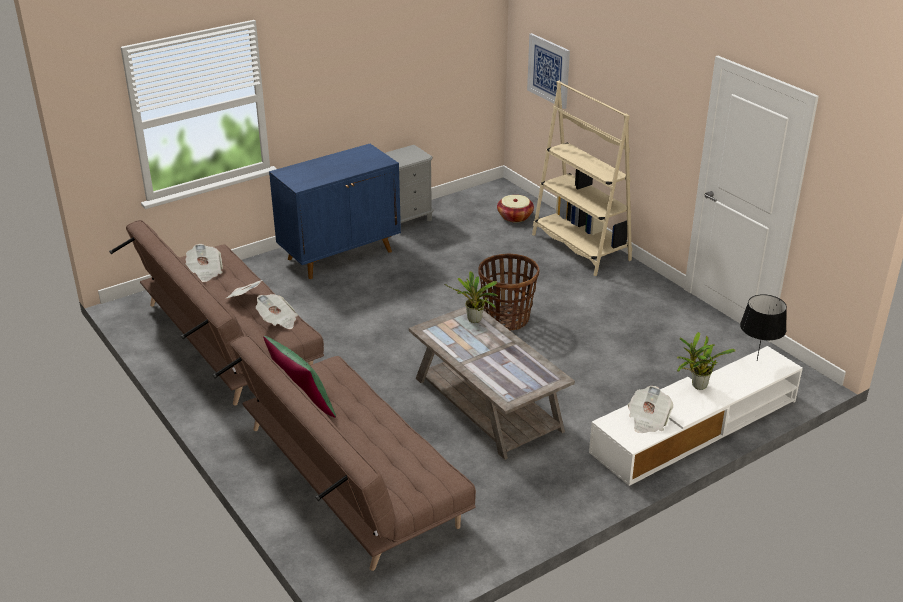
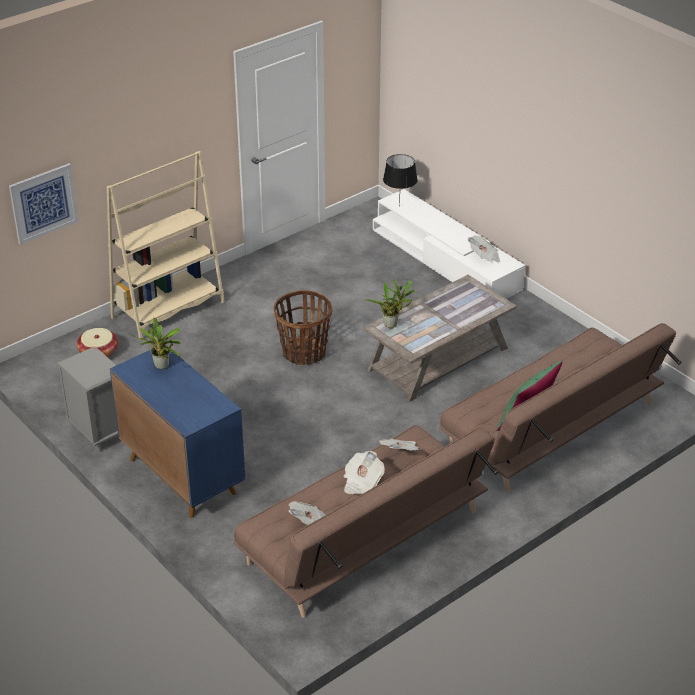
camera: 95 degrees left, 5 degrees up
(697, 386) = (439, 233): potted plant -> potted plant (162, 367)

